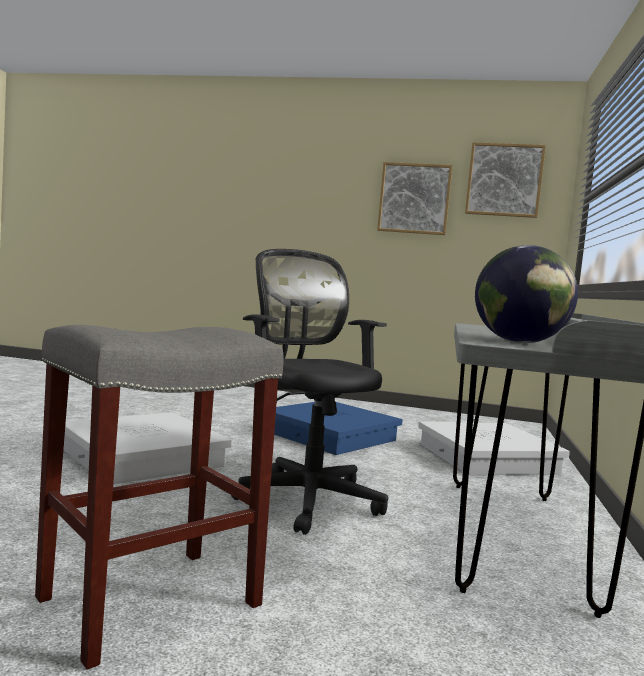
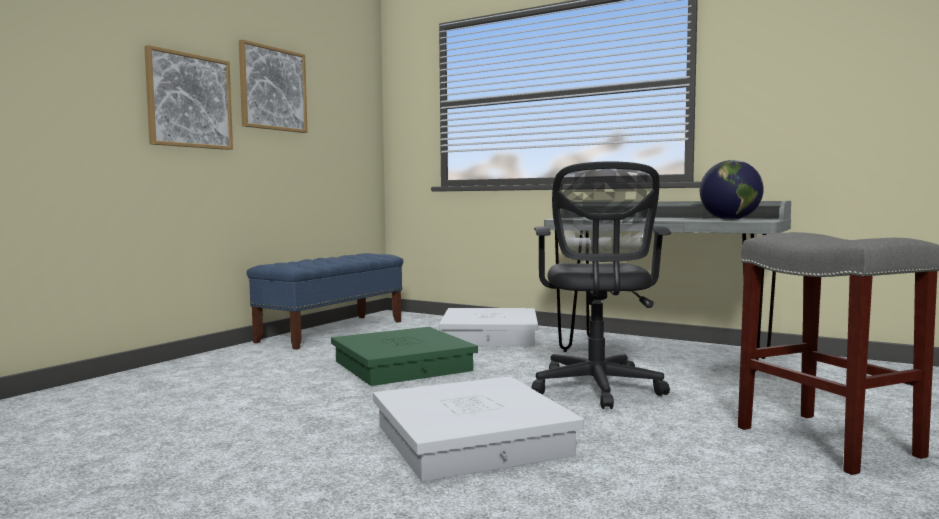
camera: 70 degrees left, 0 degrees up
(306, 497) = (597, 389): black office chair -> black office chair turned 75 degrees counterclockwise
(331, 436) = (403, 365): blue storage box -> green storage box
(423, 414) = (333, 331): none -> blue bench
(504, 180) = (341, 77): picture -> picture (189, 101)

